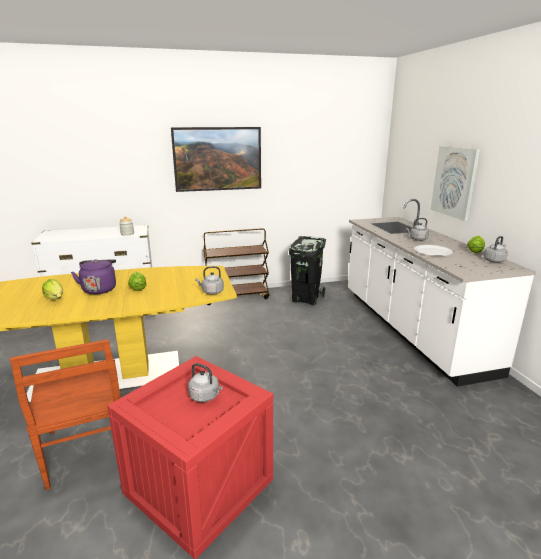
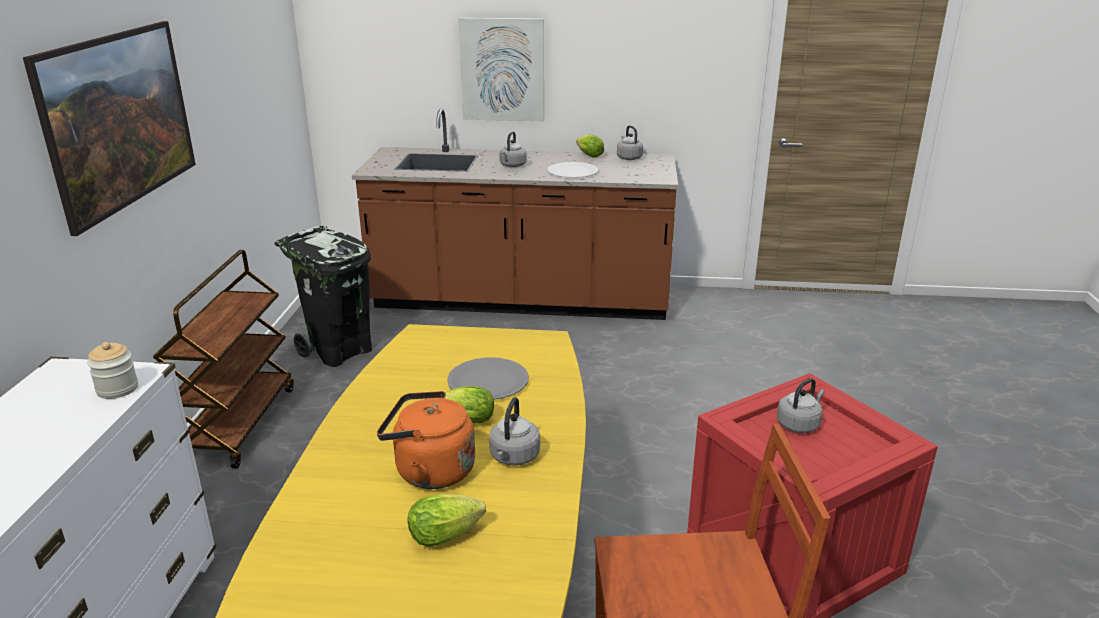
camera: 70 degrees left, 5 degrees up
(99, 289) = (430, 471): purple kettle -> orange kettle
(174, 287) = (488, 381): none -> grey plate
(211, 292) = (542, 349): grey kettle -> grey kettle (514, 457)
(411, 329) = (521, 301): white counter -> brown counter

